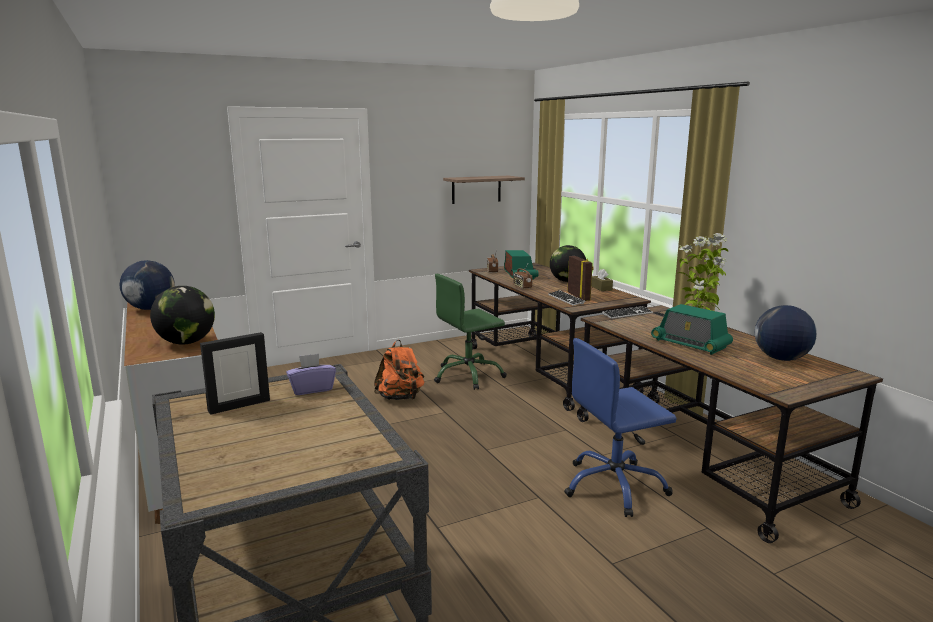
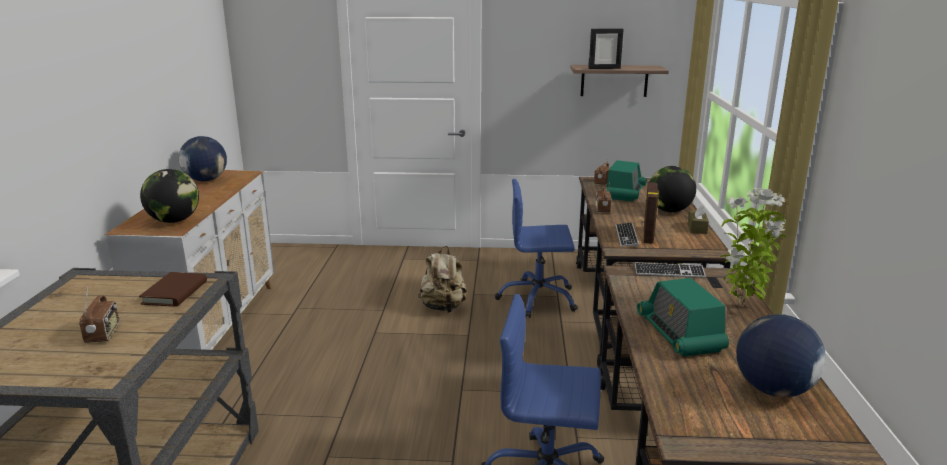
camera: 30 degrees right, 5 degrees up
(239, 405) = (105, 294): picture frame -> picture frame (604, 68)
(306, 430) = (103, 334): none -> radio
(312, 389) = (175, 293): purple tissue box -> brown book
(400, 398) = (443, 307): orange backpack -> beige backpack
(468, 376) = (537, 299): green office chair -> blue office chair

